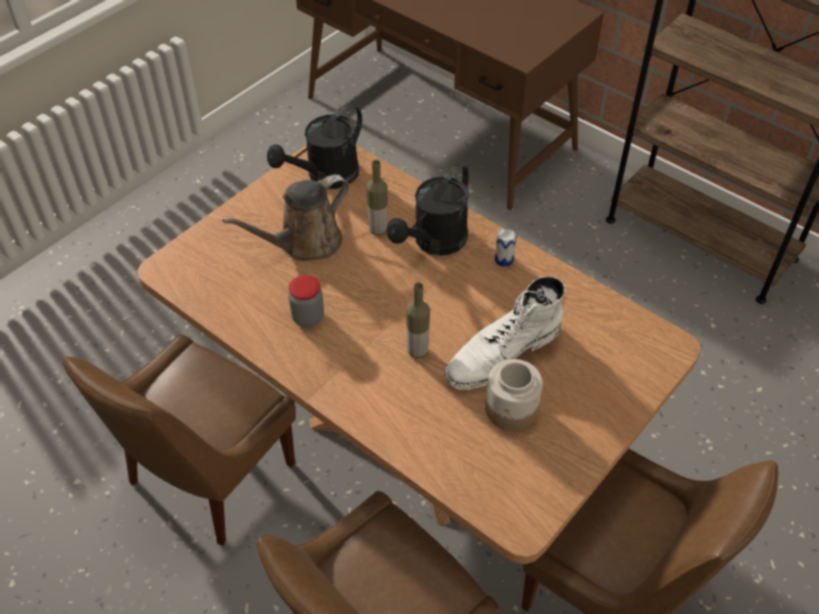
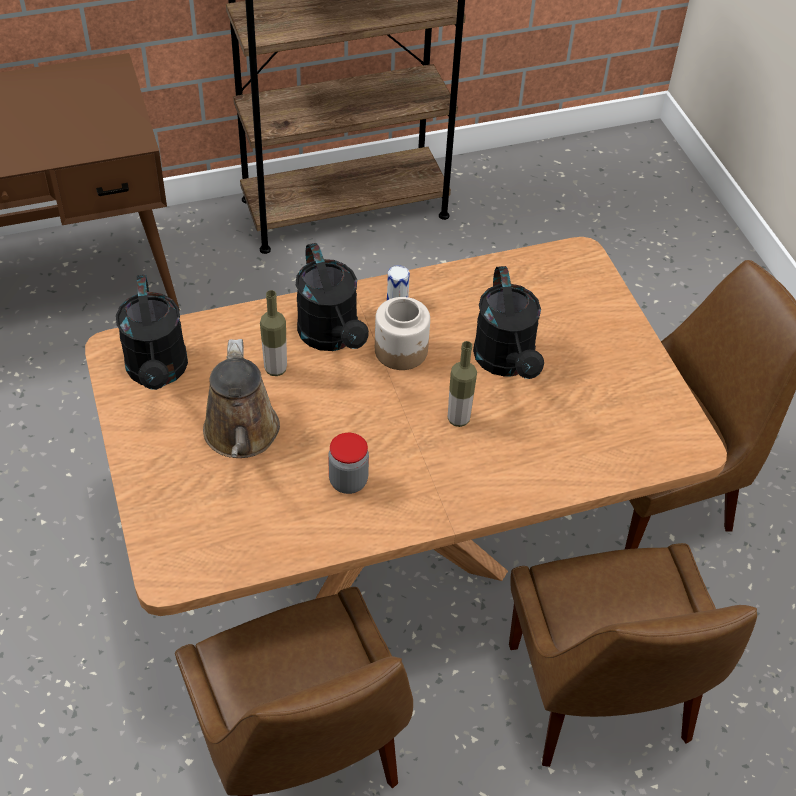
camera: 60 degrees left, 0 degrees up
(502, 353) = (507, 362): white boot -> black watering can
(511, 410) = (573, 390): jar -> jar (401, 351)

